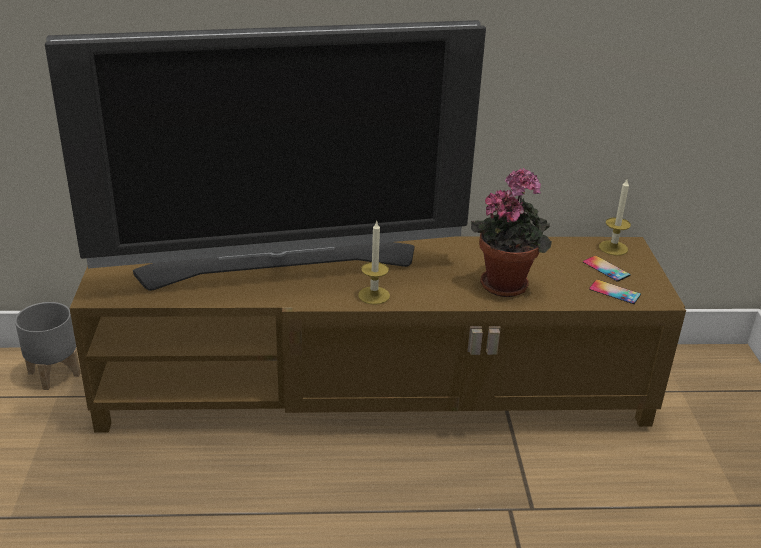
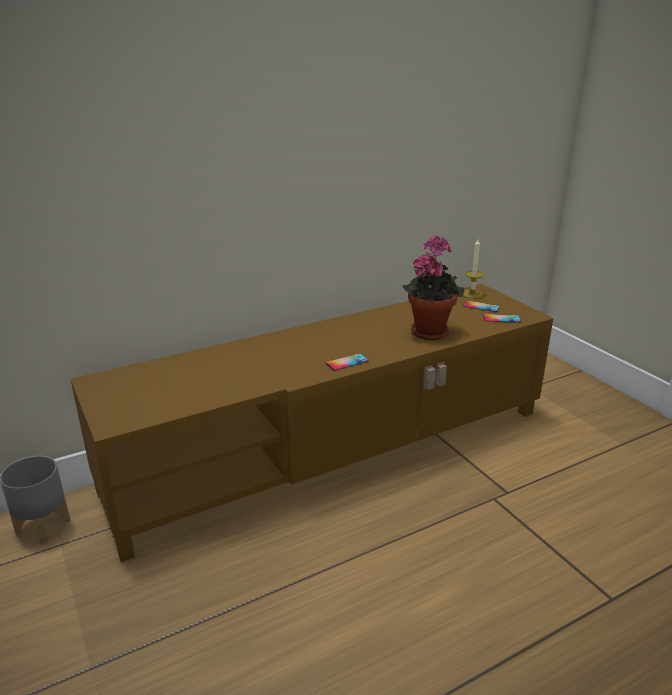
camera: 25 degrees left, 5 degrees down
(280, 265) = (253, 360): television -> none
(374, 295) = (347, 362): candle -> phone

